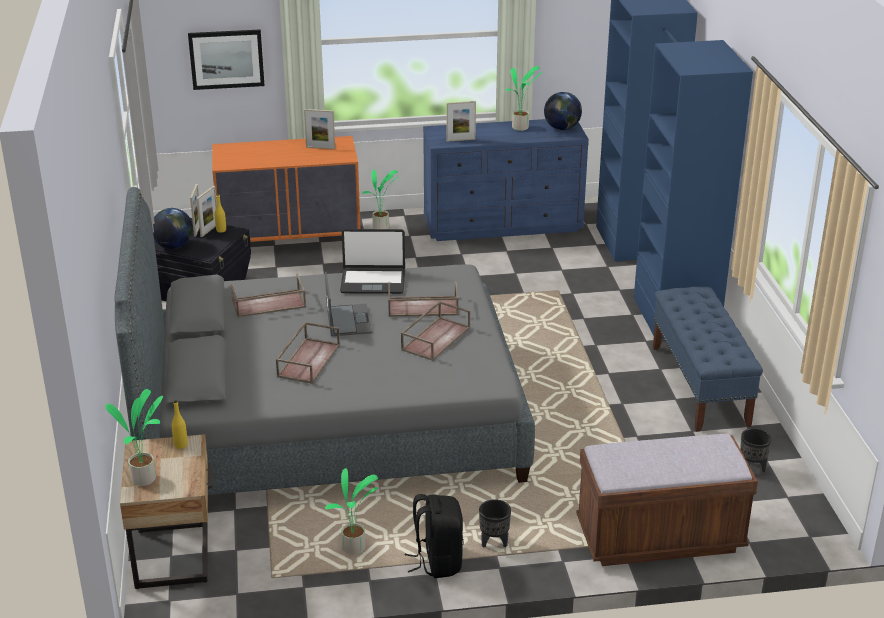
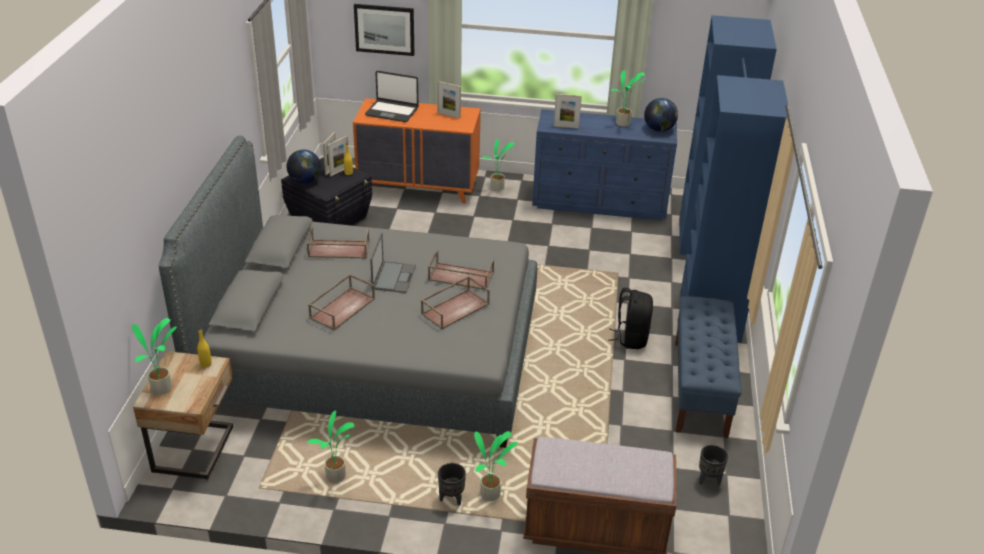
camera: 15 degrees right, 5 degrees up
(373, 281) = (432, 245): laptop -> laptop (392, 111)
(437, 562) = (396, 505): black backpack -> black backpack (631, 338)
(535, 530) = (491, 495): none -> potted plant

